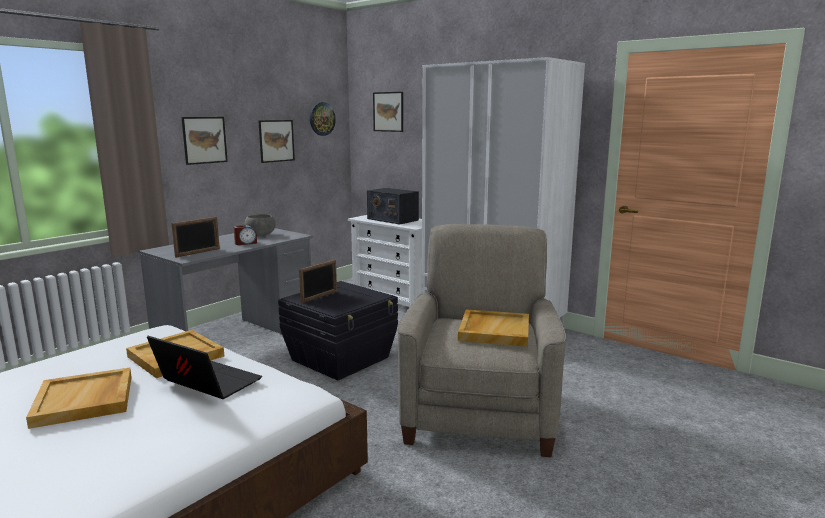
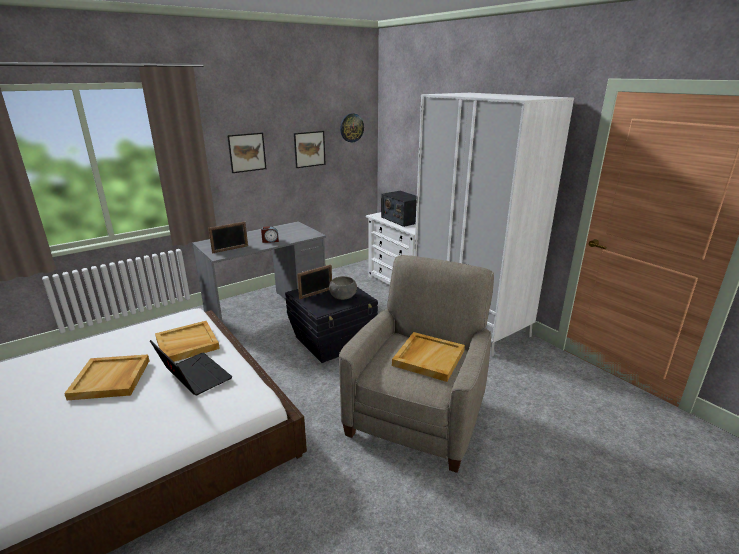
camera: 15 degrees right, 10 degrees up
(260, 235) = (287, 231): grey bowl -> grey bowl (343, 296)
(388, 111) = (406, 123): picture -> none

